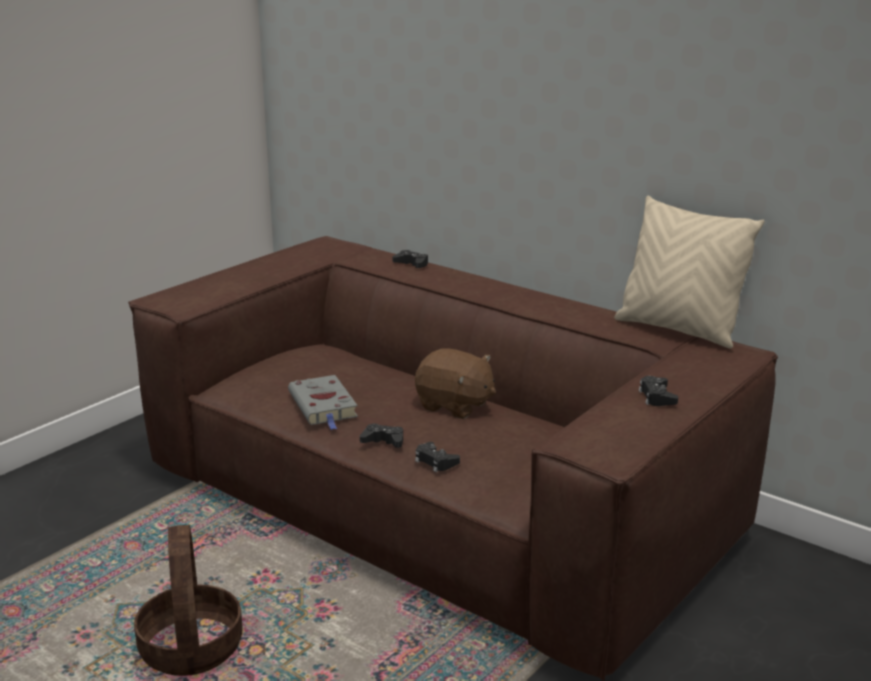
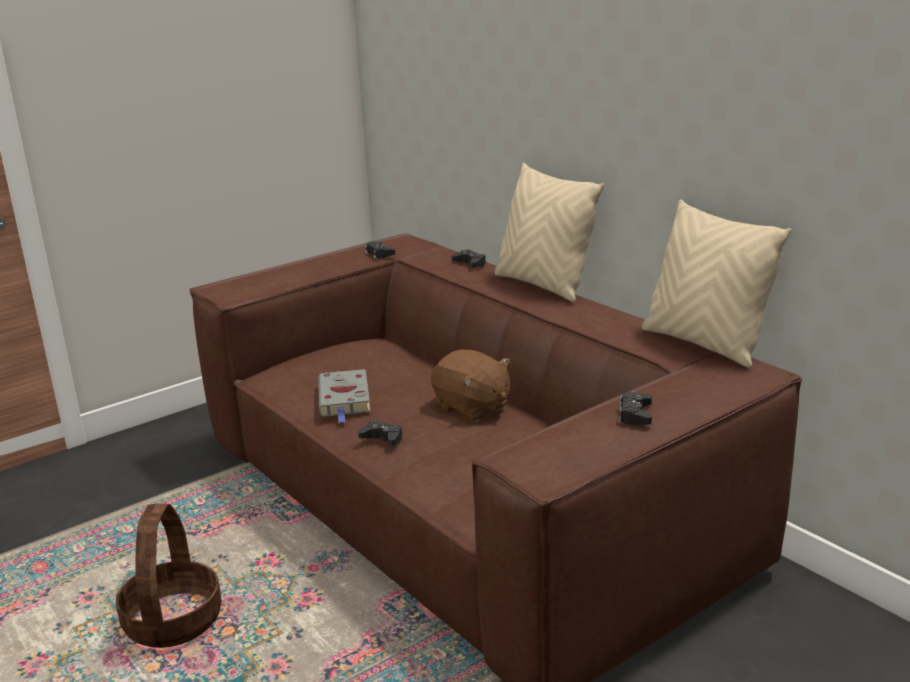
camera: 15 degrees right, 0 degrees up
(435, 461) = (421, 463): black game controller -> black game controller (379, 254)
(497, 282) = (544, 285): none -> beige pillow

